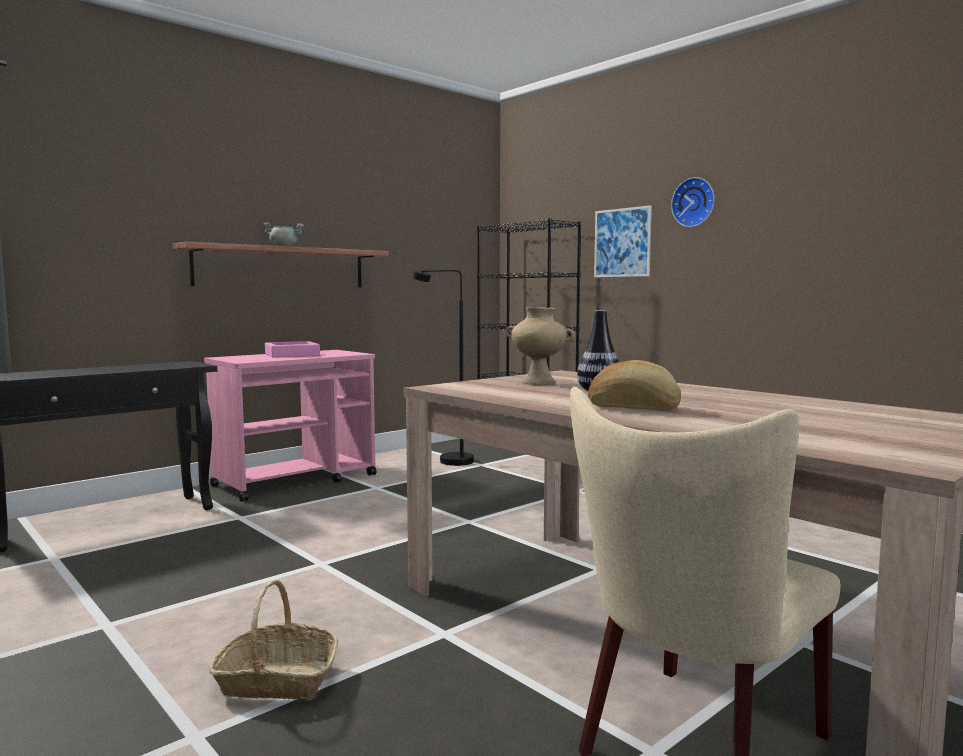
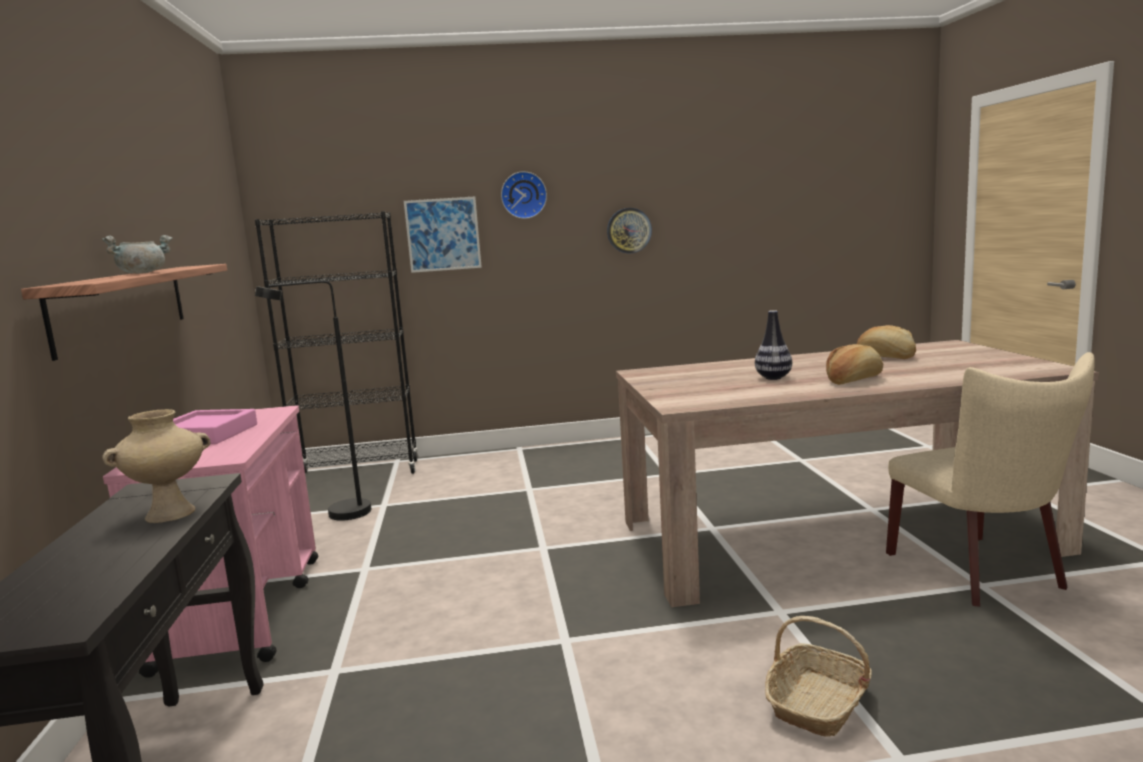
camera: 55 degrees left, 5 degrees up
(540, 382) = (692, 382): beige vase -> beige vase (171, 513)
(804, 241) = (629, 230): none -> wall clock
(810, 409) = (886, 356): none -> bread

